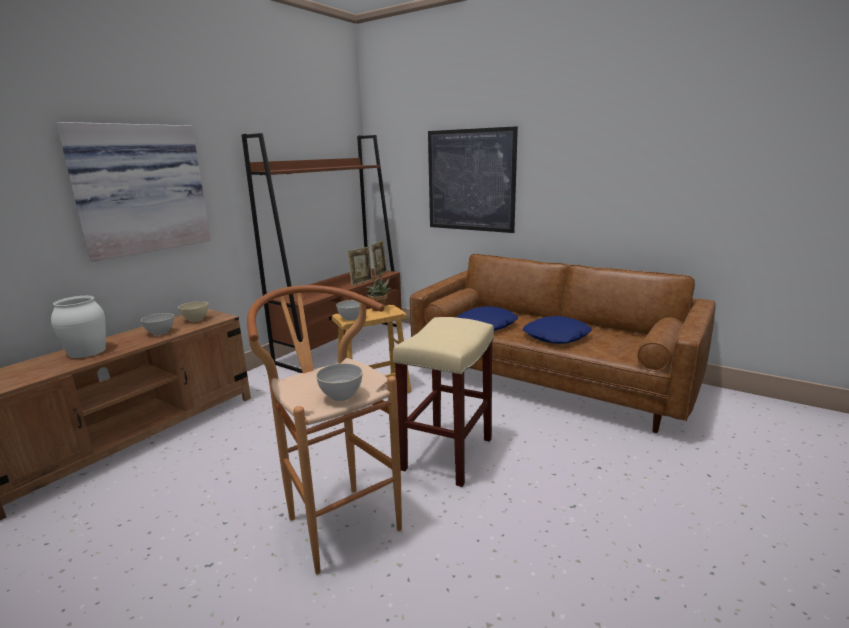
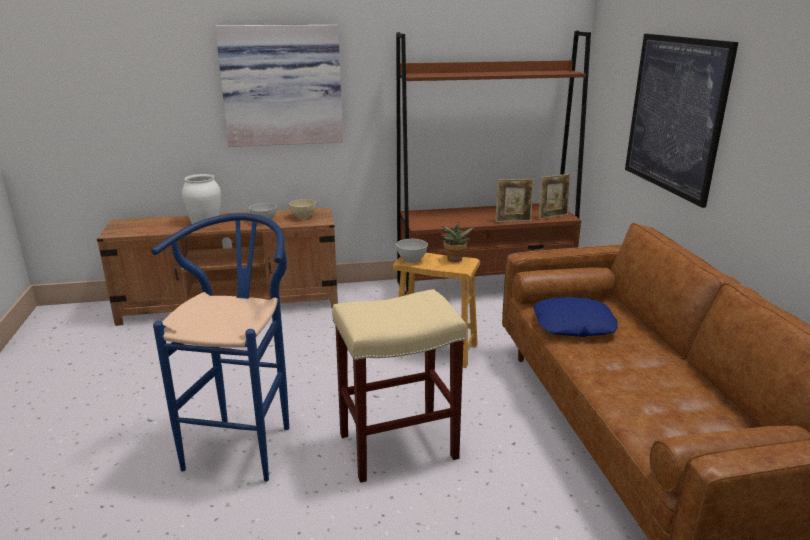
camera: 45 degrees right, 5 degrees up
(336, 519) = (245, 441): brown stool -> blue stool
(341, 395) = (210, 328): grey bowl -> none
(557, 337) = (628, 378): blue pillow -> none

